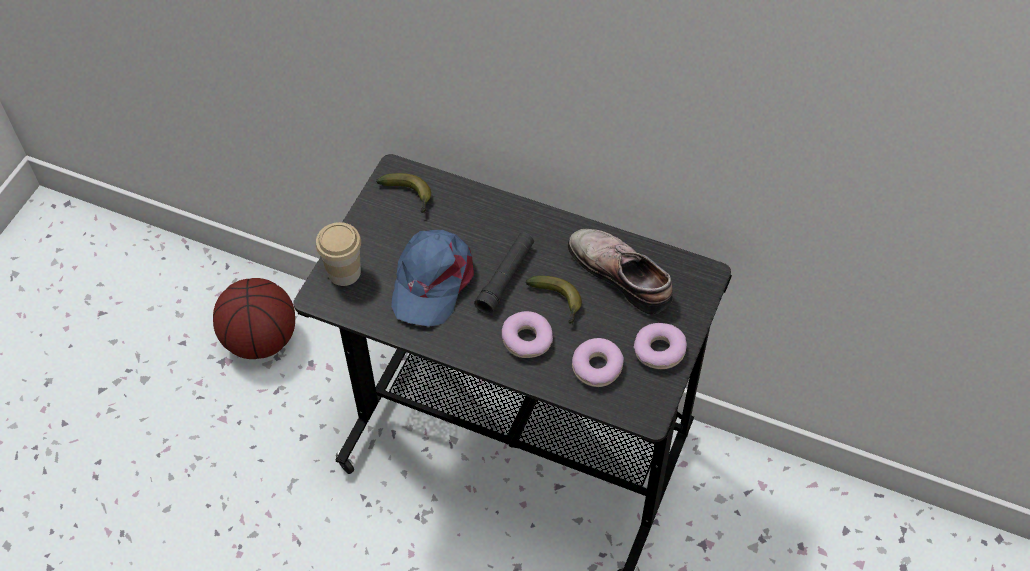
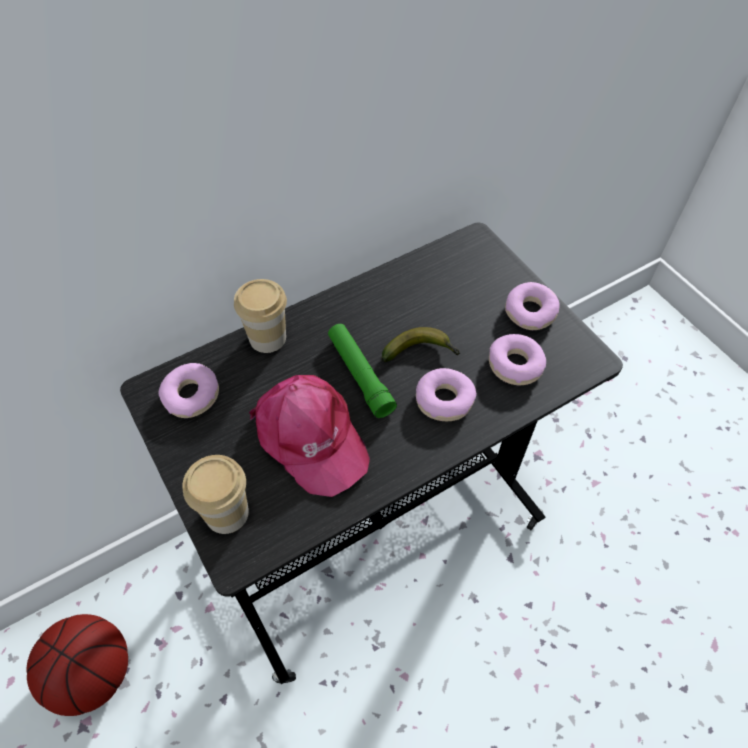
camera: 55 degrees left, 0 degrees up
(409, 196) = (191, 396): banana -> donut
(432, 280) = (310, 437): blue cap -> pink cap
(490, 205) = (267, 338): none -> cup
(505, 277) = (360, 375): black flashlight -> green flashlight
(622, 273) = (429, 289): shoe -> none

